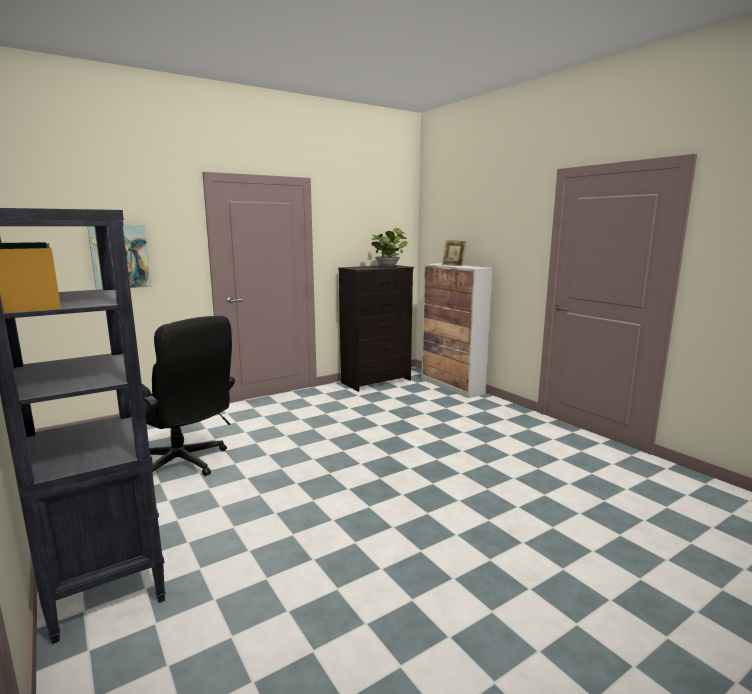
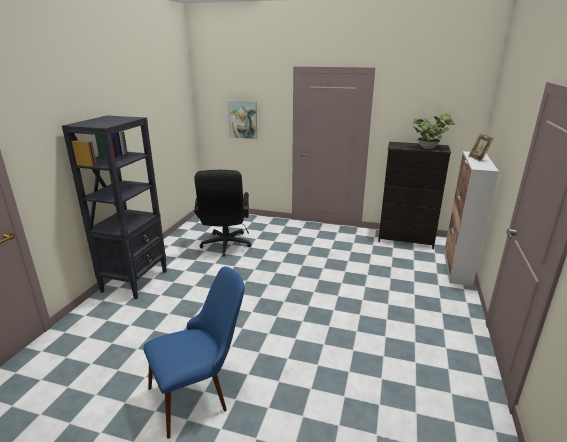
camera: 50 degrees right, 10 degrees up
(491, 615) = (200, 392): none -> blue chair

